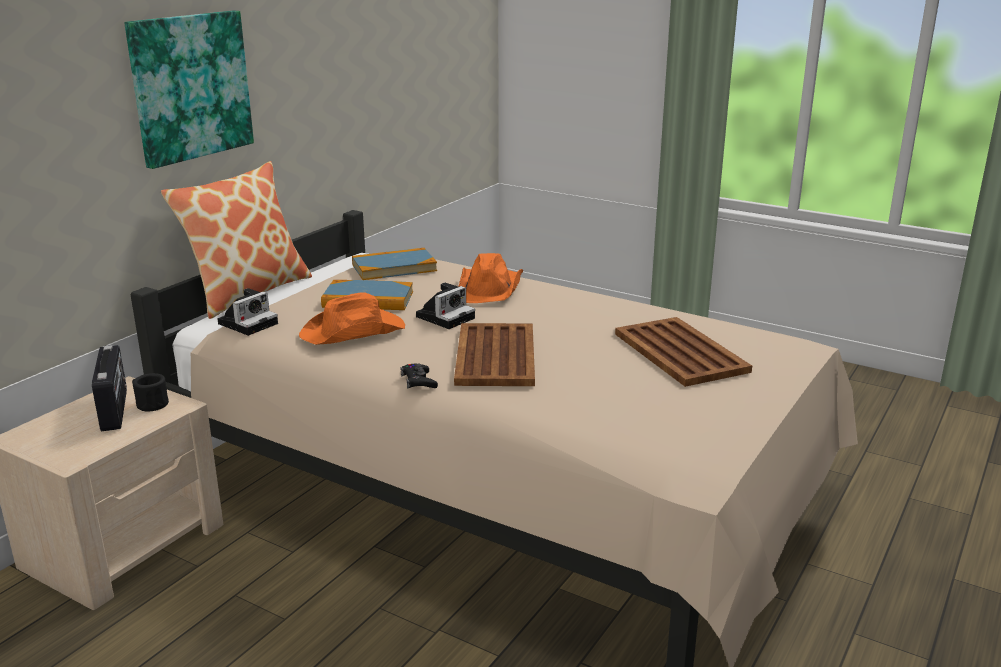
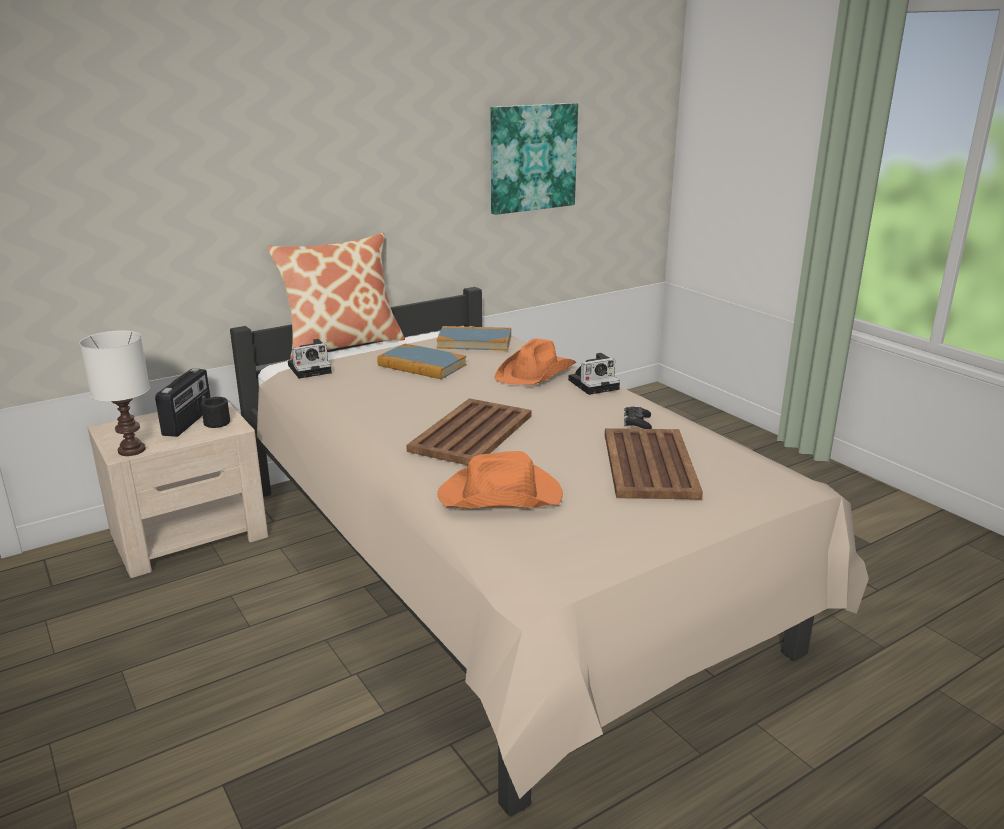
camera: 25 degrees right, 0 degrees up
(78, 456) = (130, 450): none -> white table lamp
(190, 87) = (305, 160): picture -> picture (532, 158)
(354, 332) = (380, 390): orange hat -> orange hat (501, 496)
(418, 381) = (383, 442): black game controller -> black game controller (637, 423)
(446, 316) = (469, 391): camera -> camera (594, 384)

